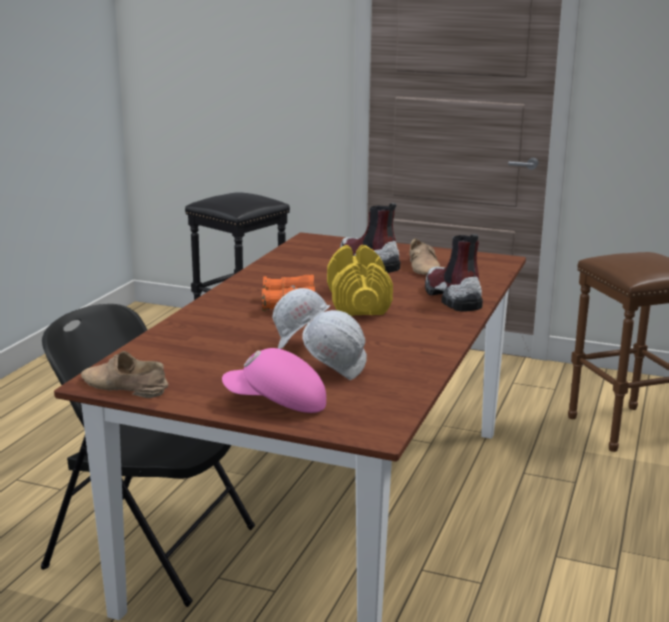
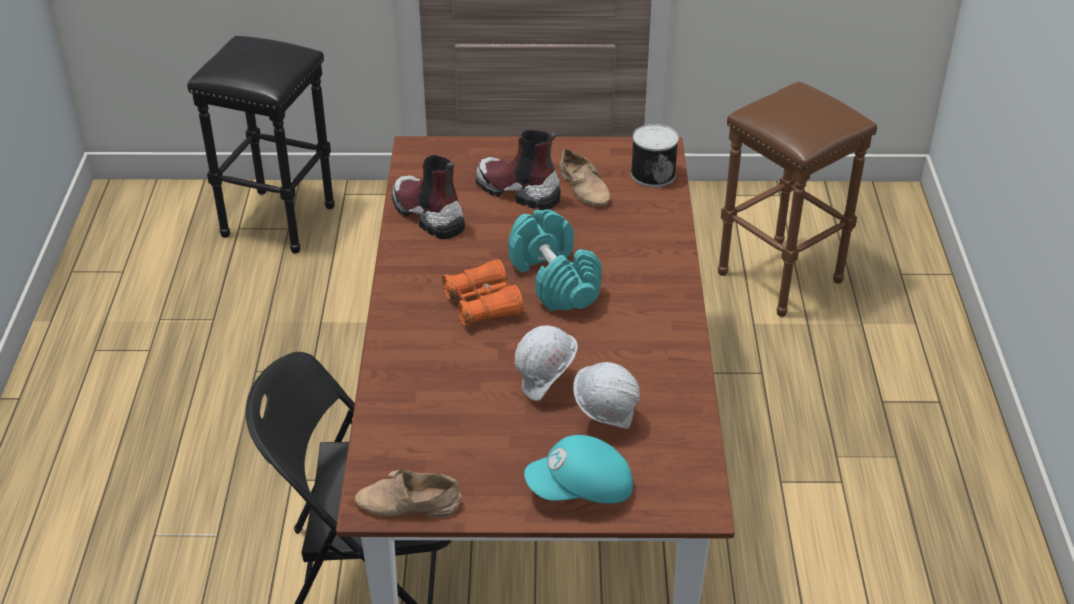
camera: 20 degrees left, 20 degrees up
(276, 404) = (581, 490): pink cap -> turquoise cap
(359, 303) = (555, 280): yellow dumbbell -> turquoise dumbbell
(451, 297) = (646, 245): boot -> boot (427, 215)
(486, 268) = (653, 173): none -> can

